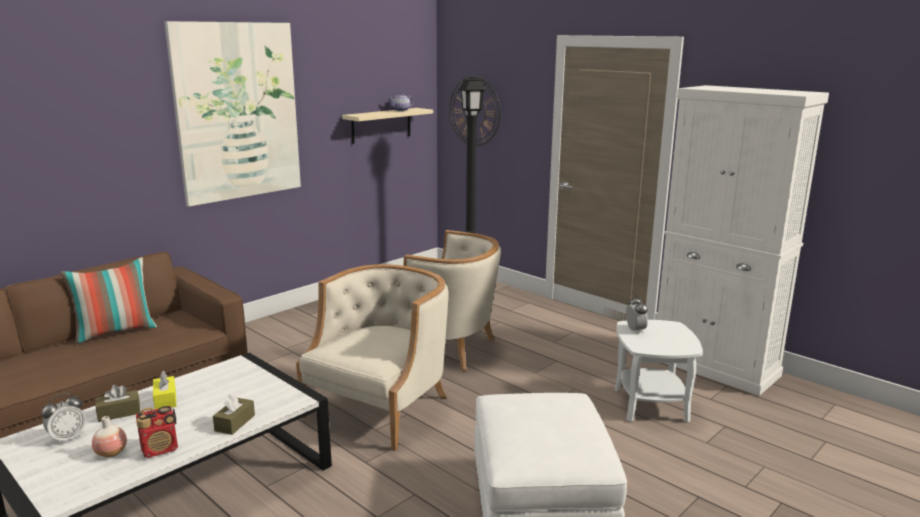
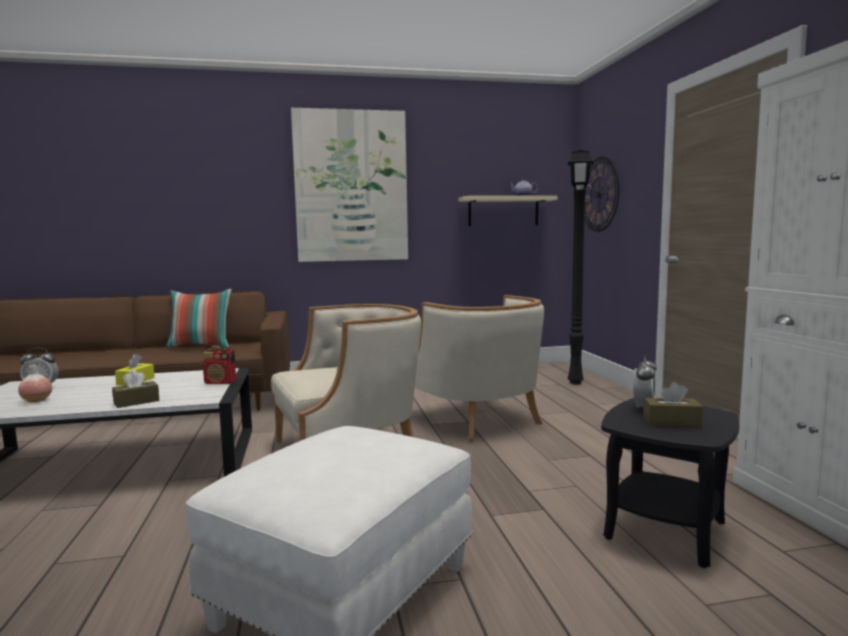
camera: 35 degrees right, 10 degrees down
(119, 413) = (96, 382): brown tissue box -> brown tissue box (671, 422)
(160, 449) = (62, 405): radio -> radio (220, 383)
(650, 405) = (664, 530): white side table -> black side table

